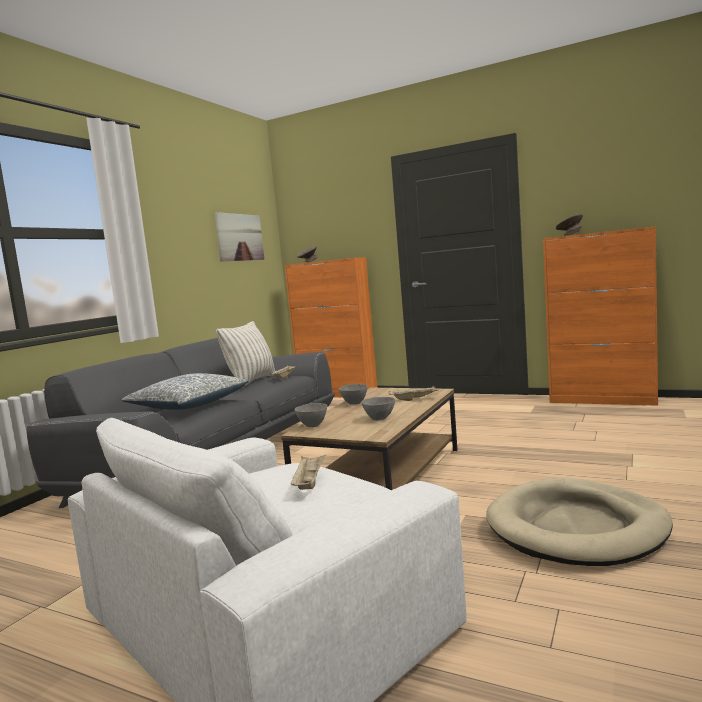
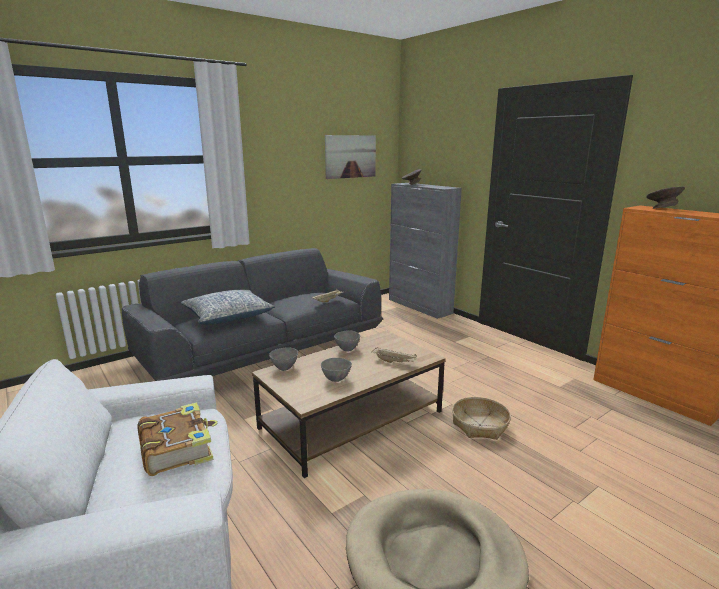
camera: 25 degrees right, 10 degrees up
(251, 381) = (302, 298): pillow -> none
(309, 483) = (178, 448): beige tray -> book
(338, 394) = (419, 306): orange cabinet -> grey cabinet
(501, 448) = (480, 425): none -> basket

